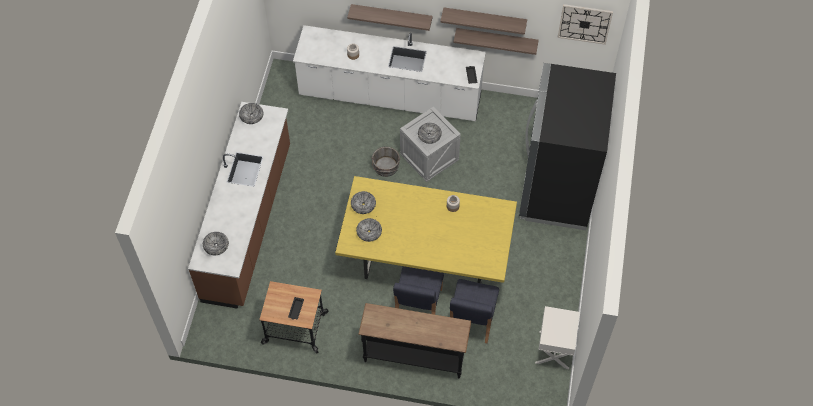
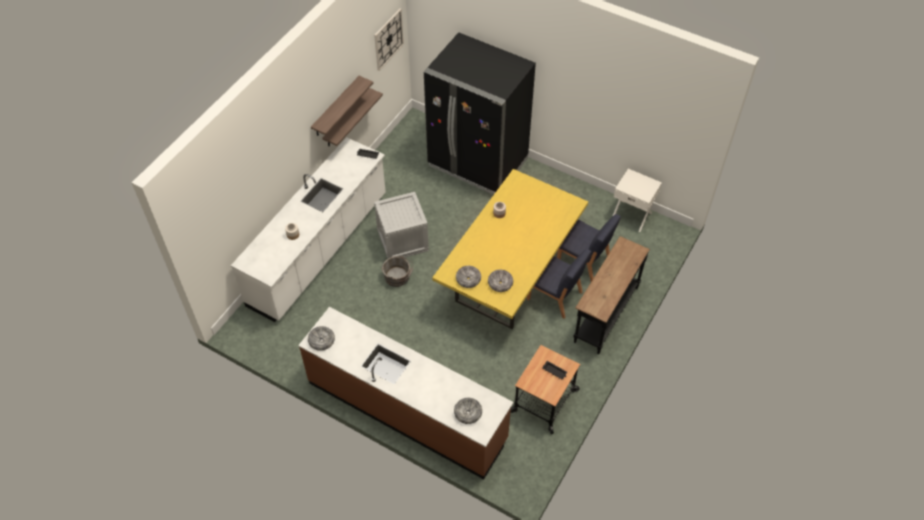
camera: 70 degrees left, 5 degrees down
(391, 16) = (281, 178): shelf -> none
(429, 135) = (404, 214): bowl -> none

